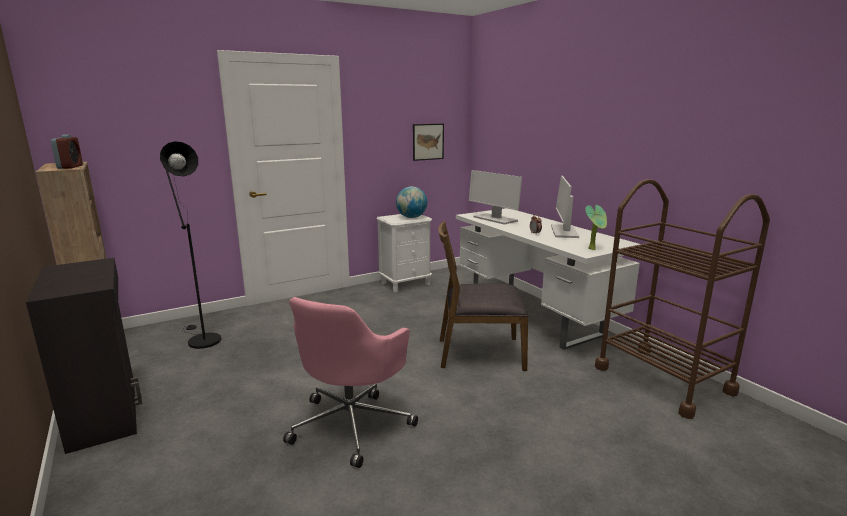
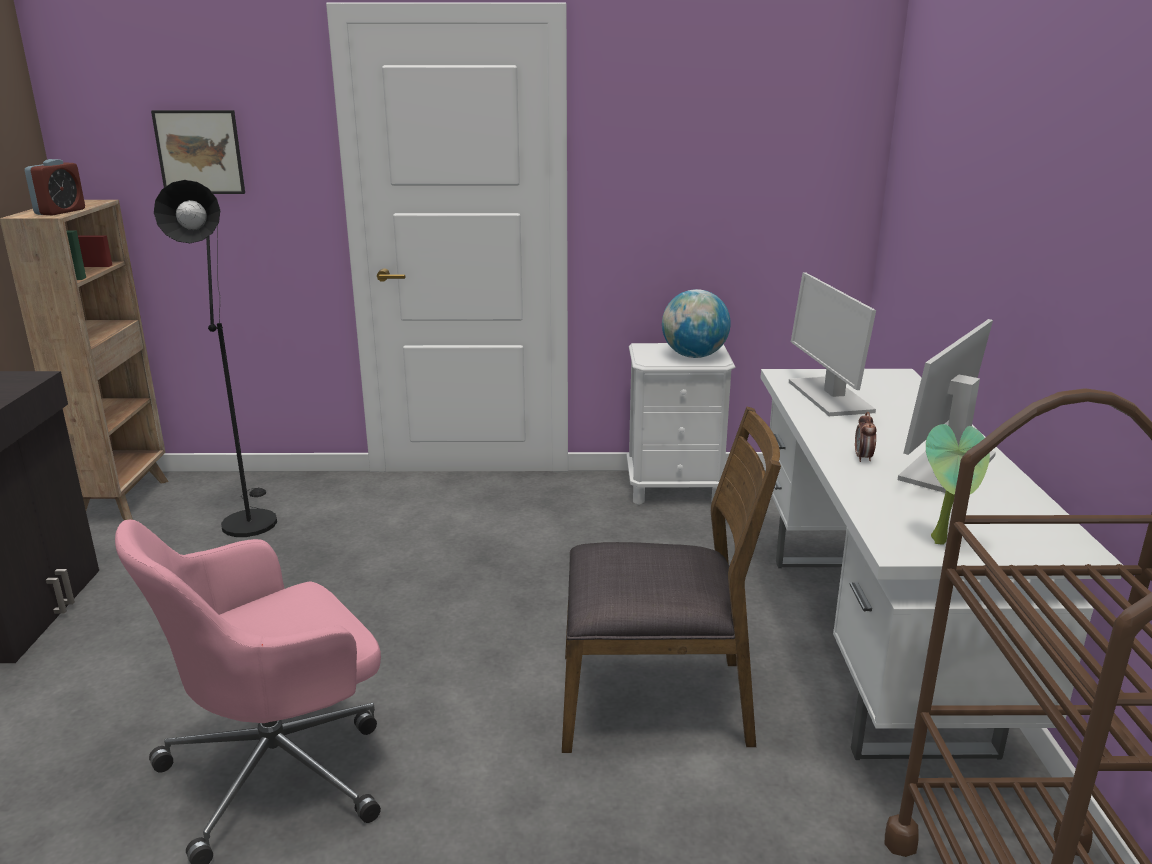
camera: 30 degrees right, 5 degrees up
(428, 141) = (770, 191): picture -> picture (199, 152)
(479, 353) = (656, 700): brown chair -> brown chair turned 150 degrees clockwise

